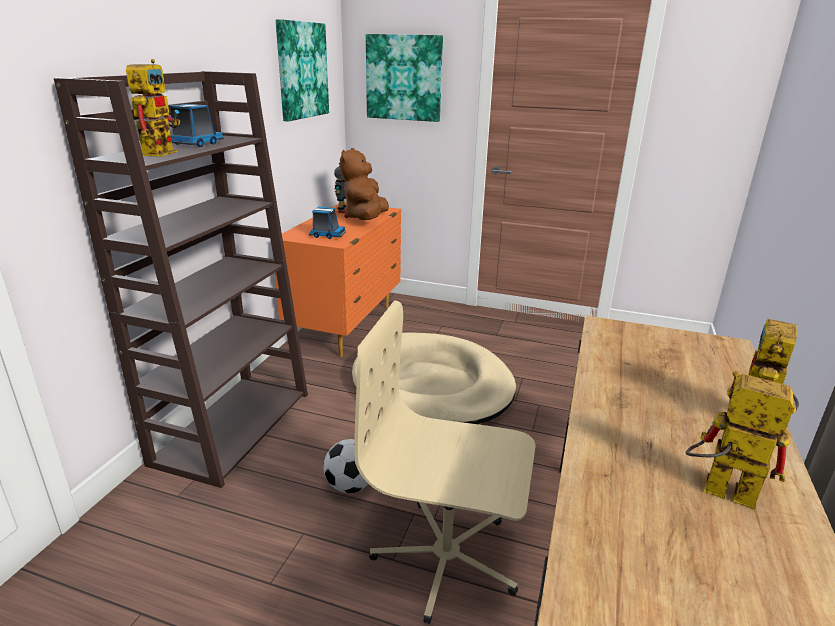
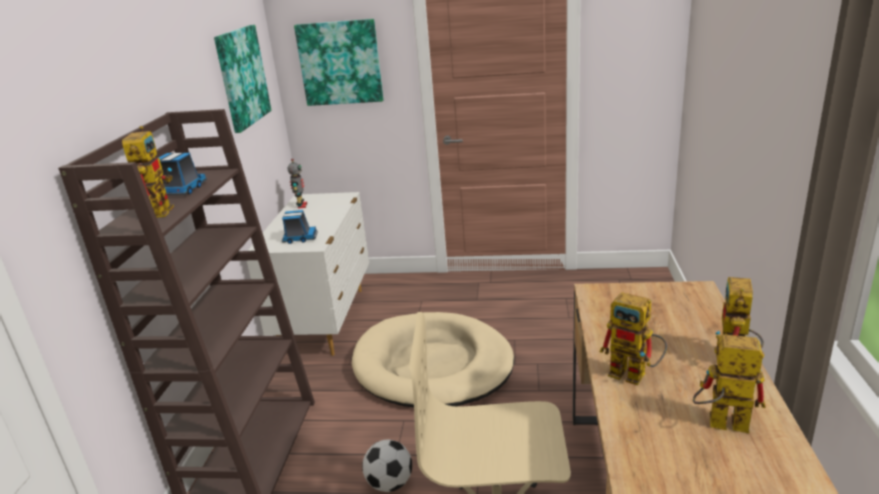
camera: 10 degrees left, 0 degrees up
(347, 325) = (326, 320): orange dresser -> white dresser
(365, 219) = (329, 211): brown plush toy -> none
(625, 415) = (635, 375): none -> toy robot

